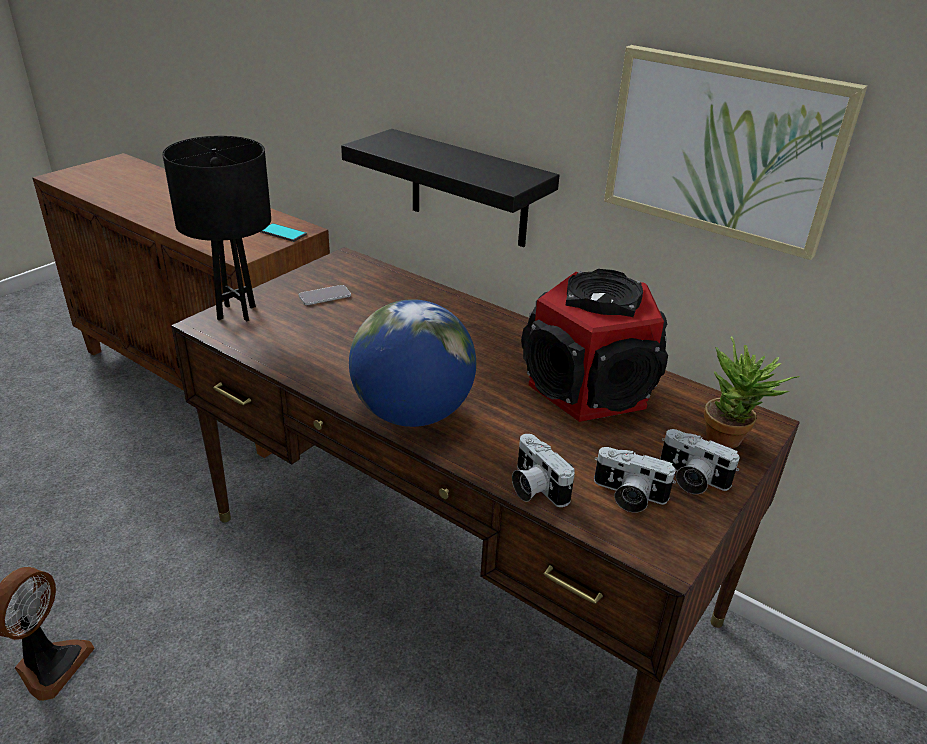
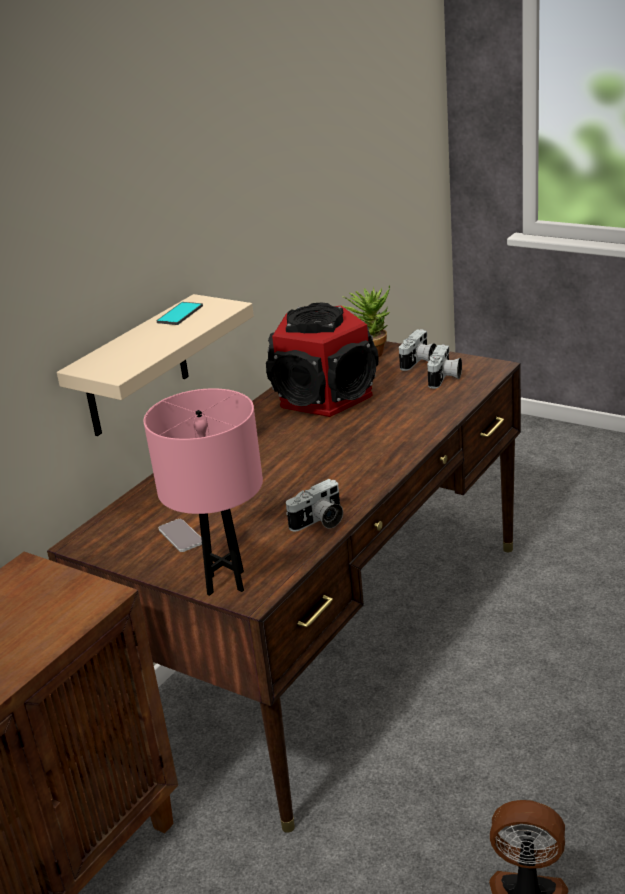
camera: 90 degrees left, 5 degrees down
(236, 313) = (225, 583): black table lamp -> pink table lamp
(283, 233) = (34, 580): phone -> phone (180, 314)
(413, 414) = (382, 457): globe -> none
(468, 189) = (136, 368): black shelf -> beige shelf
(534, 487) = (450, 406): camera -> camera (319, 522)
(722, 149) = (264, 202): picture -> none

